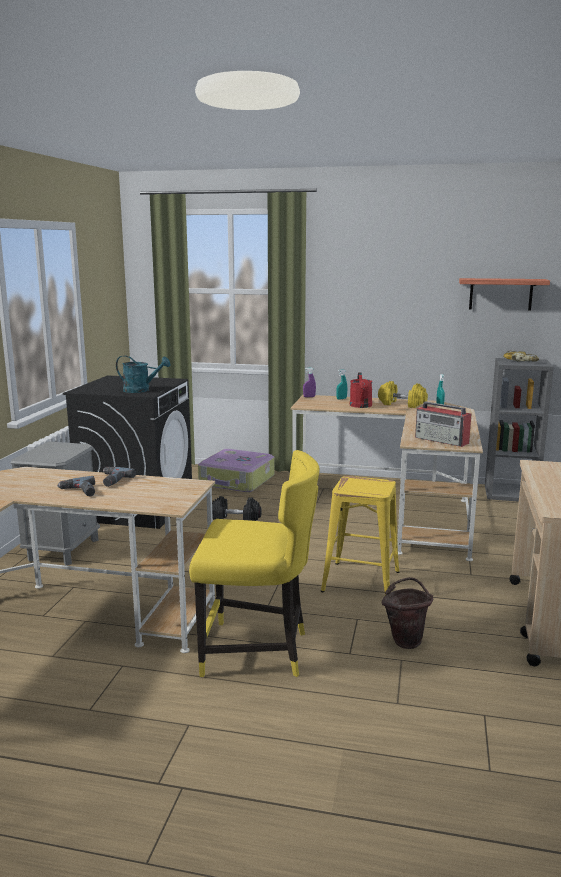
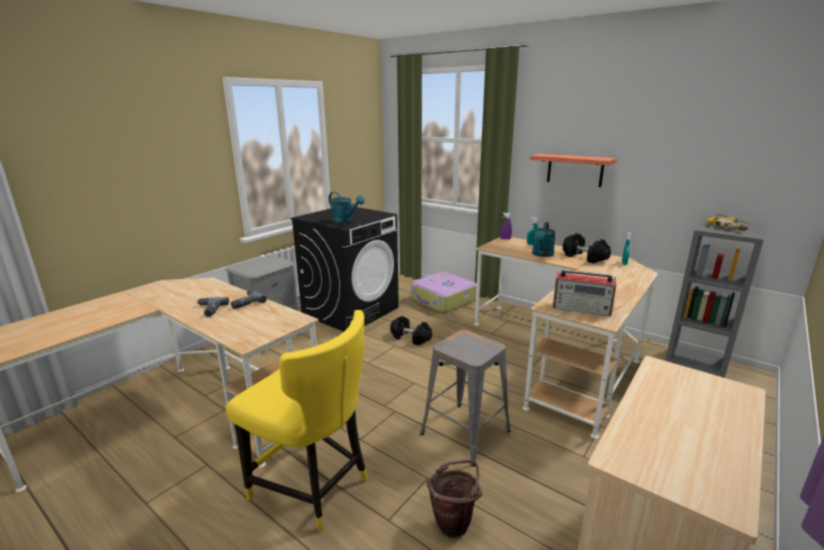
camera: 25 degrees right, 5 degrees up
(361, 406) = (542, 254): red watering can -> turquoise watering can
(361, 581) = (465, 432): yellow stool -> grey stool
(402, 404) = (585, 257): yellow dumbbell -> black dumbbell
(442, 440) = (582, 309): radio -> radio turned 45 degrees counterclockwise
(500, 294) = (716, 152): shelf -> shelf (575, 170)

